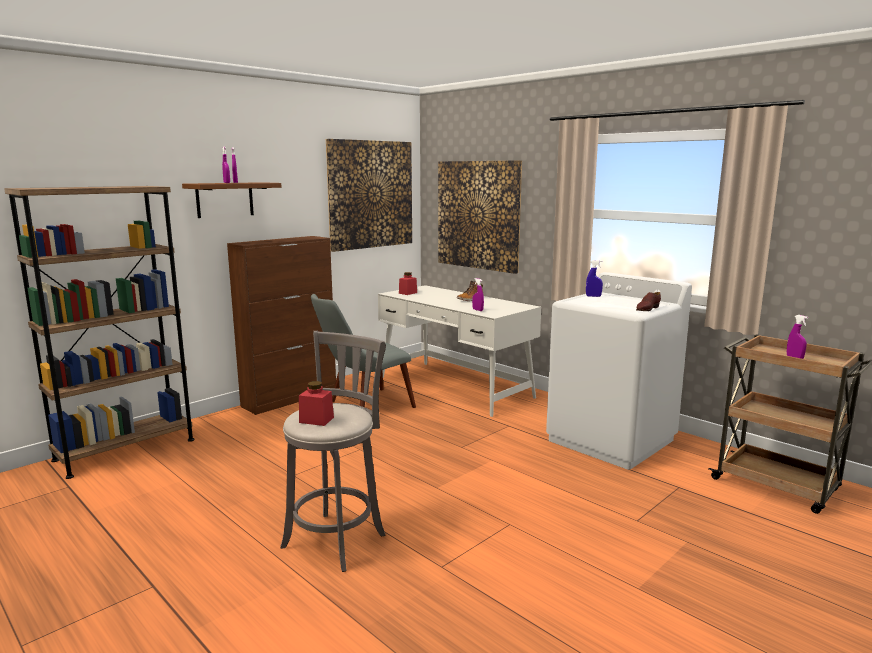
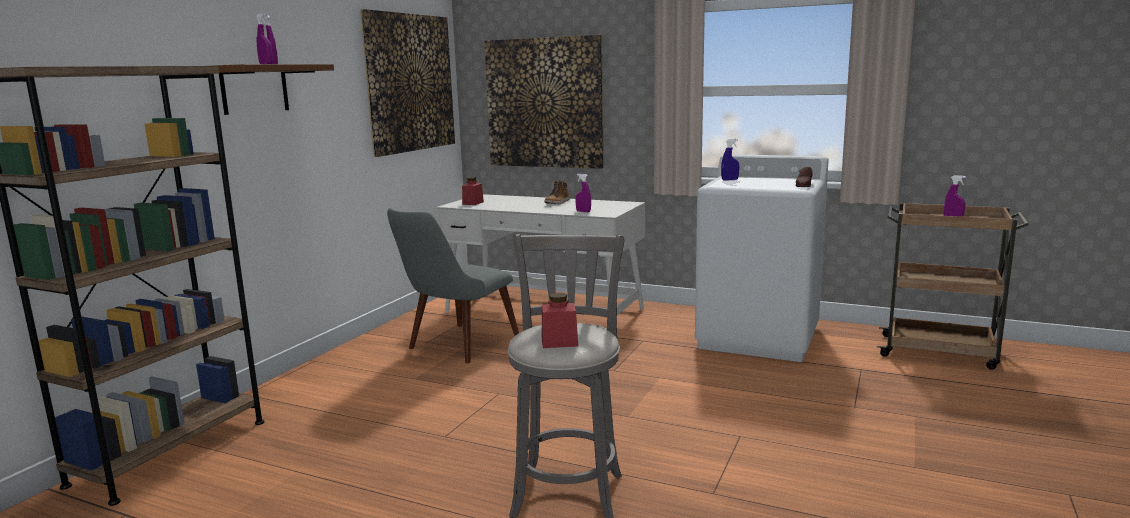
camera: 20 degrees left, 0 degrees up
(290, 398) = (351, 352): brown cabinet -> none

